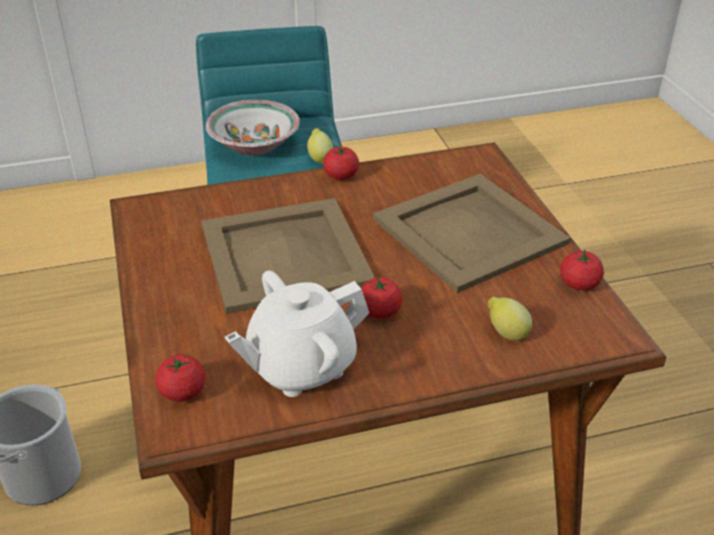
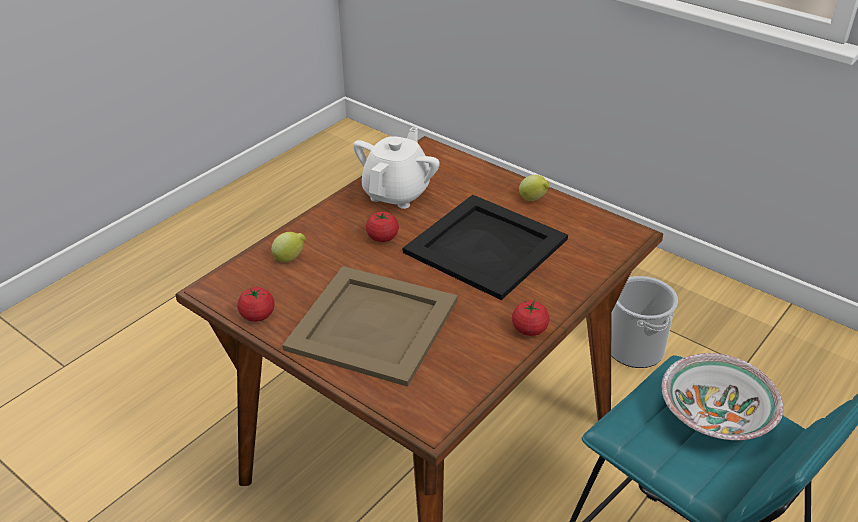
camera: 145 degrees right, 0 degrees up
(182, 392) = (443, 160): tomato -> none
(286, 255) = (484, 246): beige tray -> black tray
(320, 158) = (633, 433): lemon -> lemon (533, 200)

